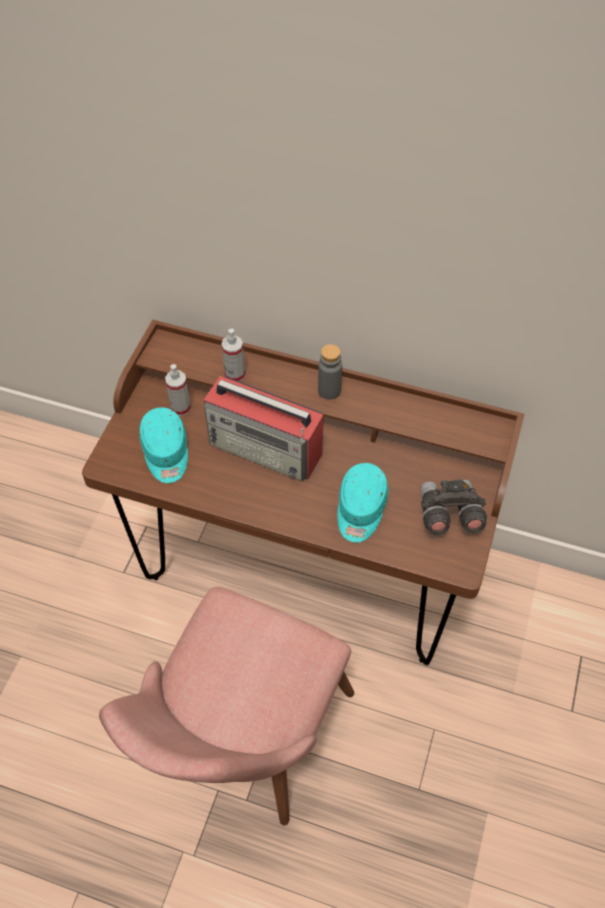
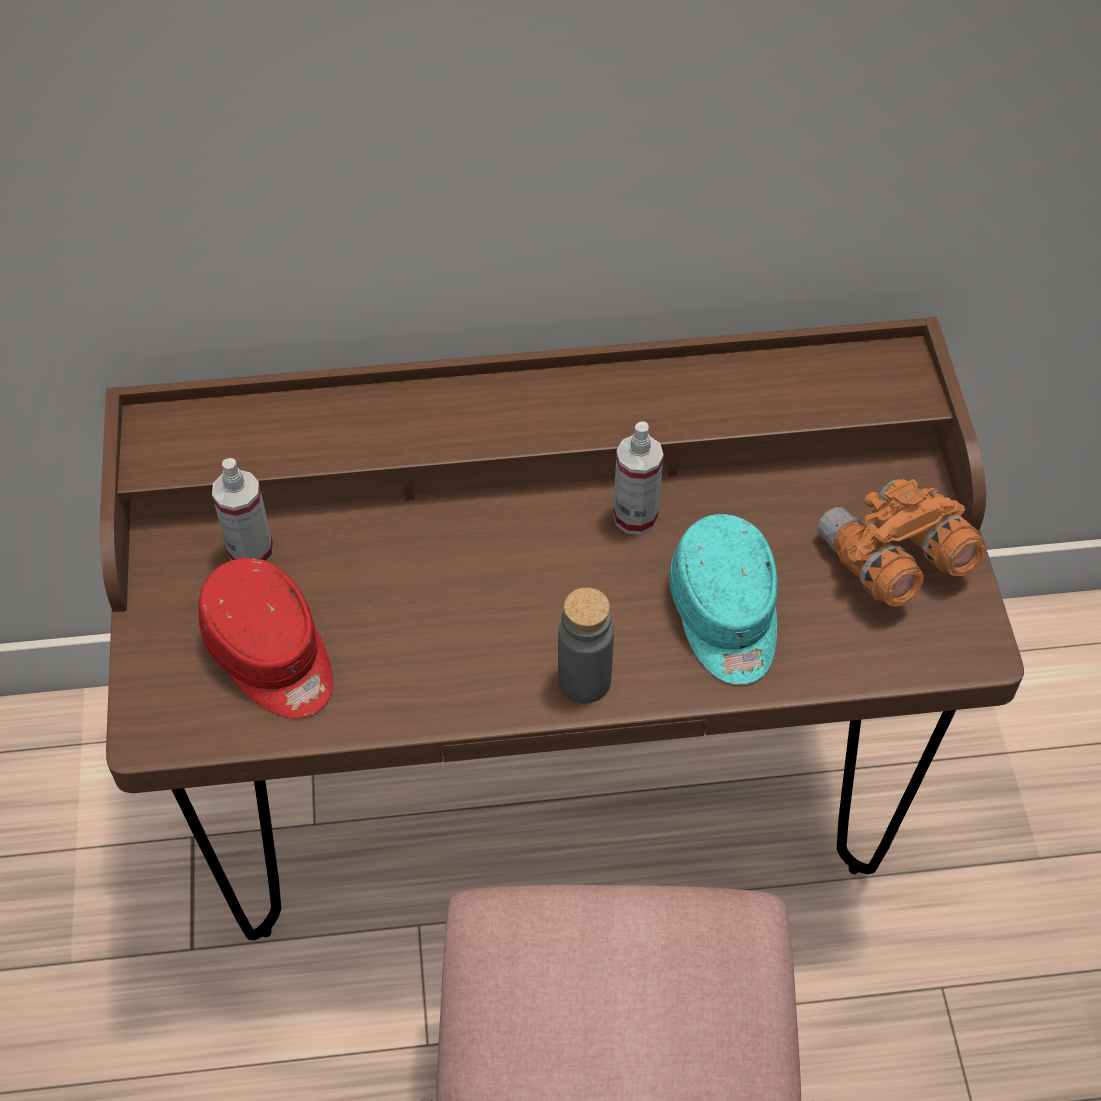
camera: 25 degrees left, 0 degrees up
(166, 453) = (272, 655): turquoise cap -> red cap
(235, 375) = (343, 440): spray bottle -> spray bottle (635, 516)
(266, 449) = (474, 567): radio -> none
(329, 390) = (550, 404): grey bottle -> grey bottle (584, 681)
(448, 515) = (892, 561): grey binoculars -> orange binoculars

